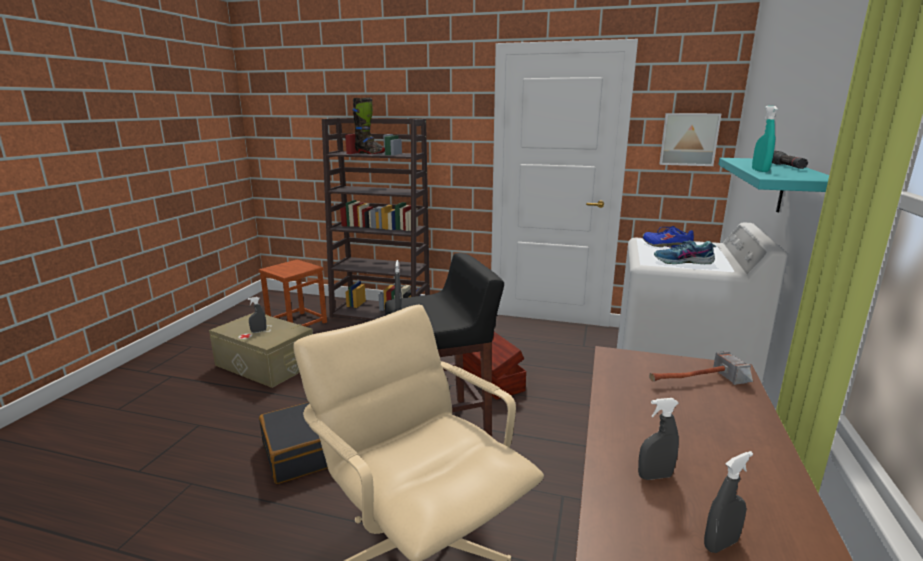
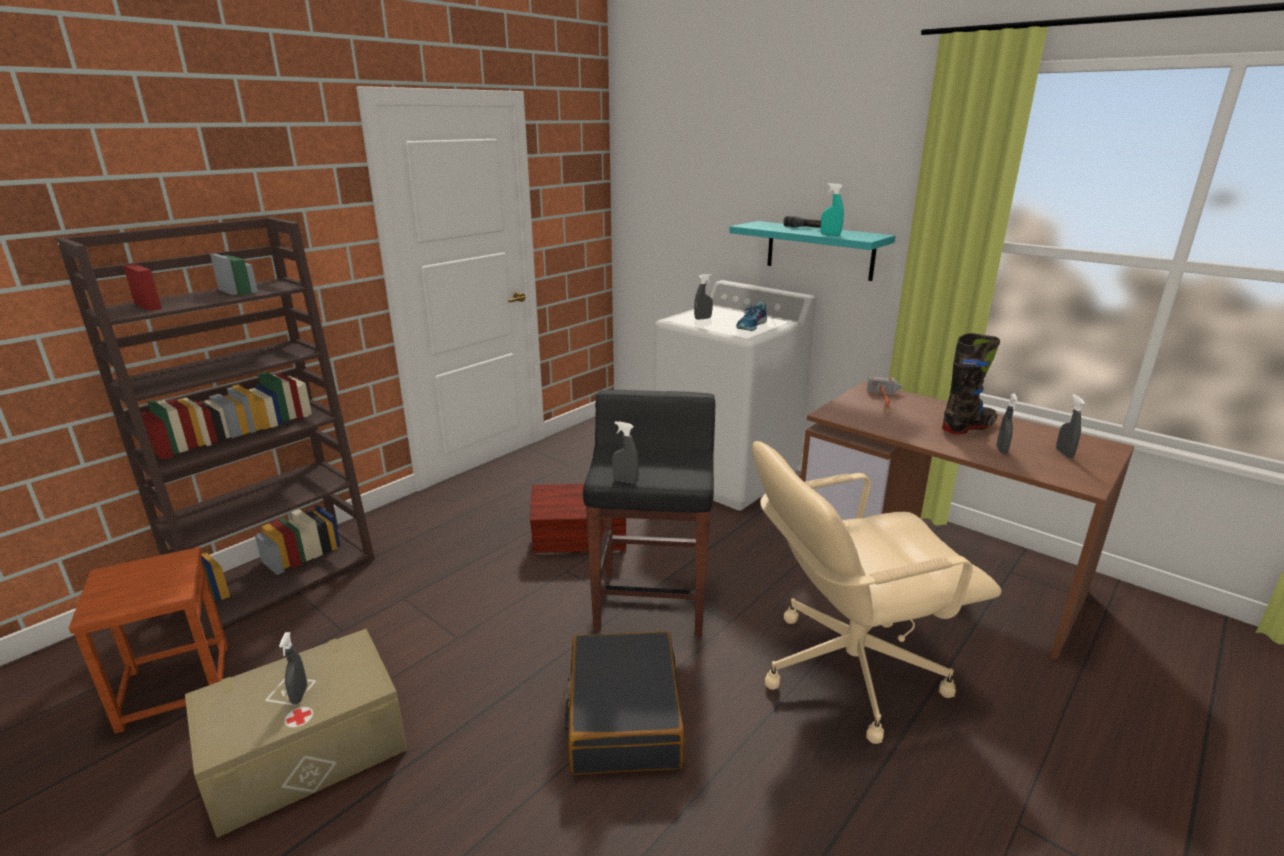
camera: 65 degrees left, 5 degrees up
(369, 153) = (191, 299): black boot -> black boot (968, 427)
(667, 246) = (703, 318): blue shoe -> grey spray bottle
(689, 139) = (579, 206): picture -> none

